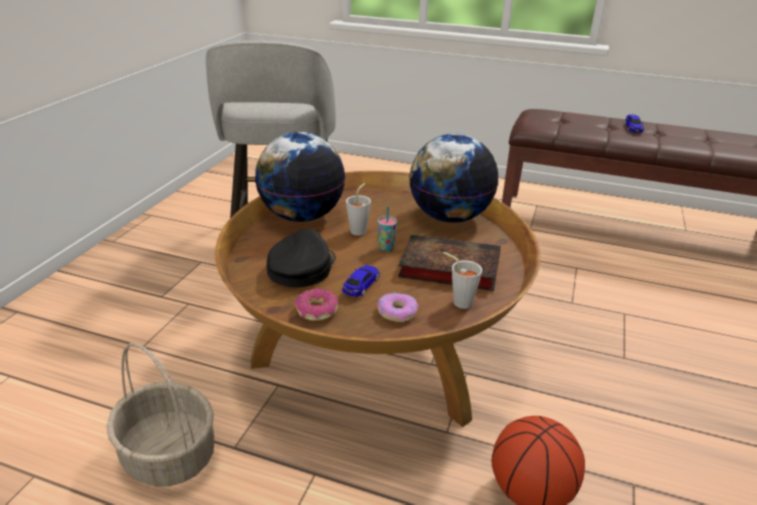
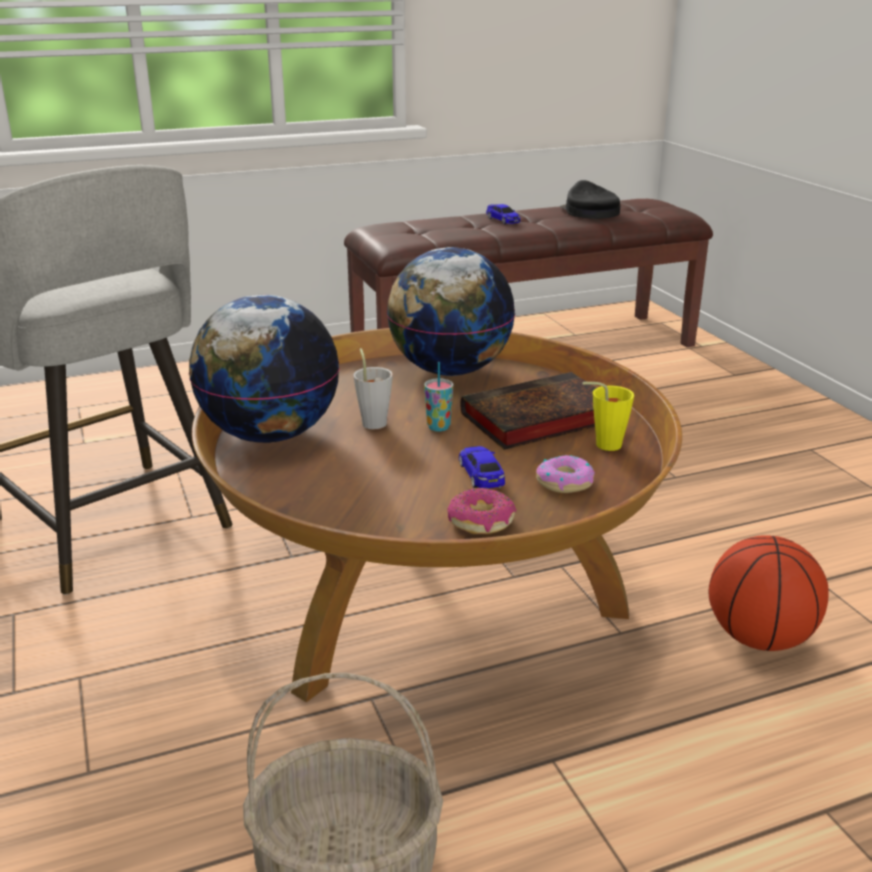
camera: 40 degrees left, 5 degrees down
(301, 267) = (376, 488): black cap -> black cap (589, 212)
(458, 301) = (602, 445): grey cup -> yellow cup

